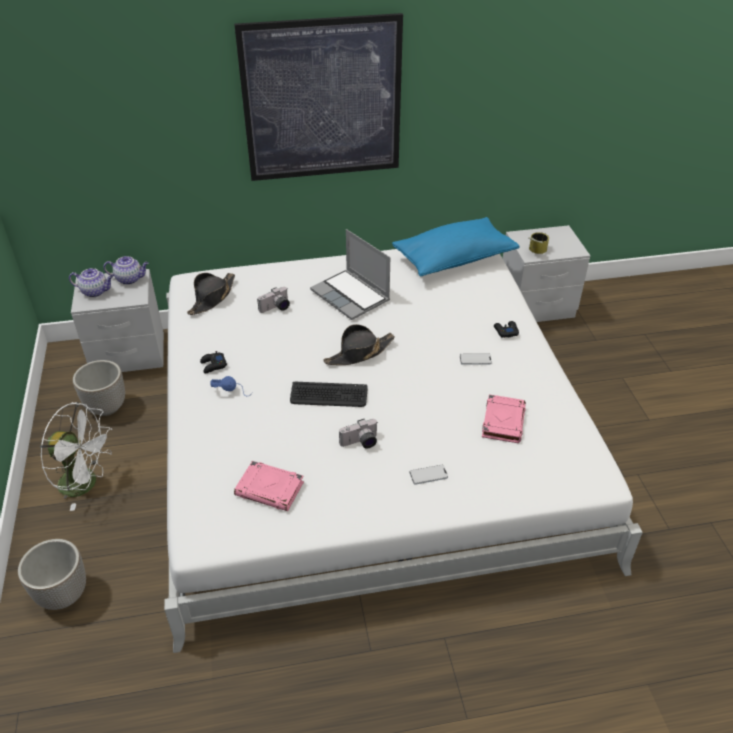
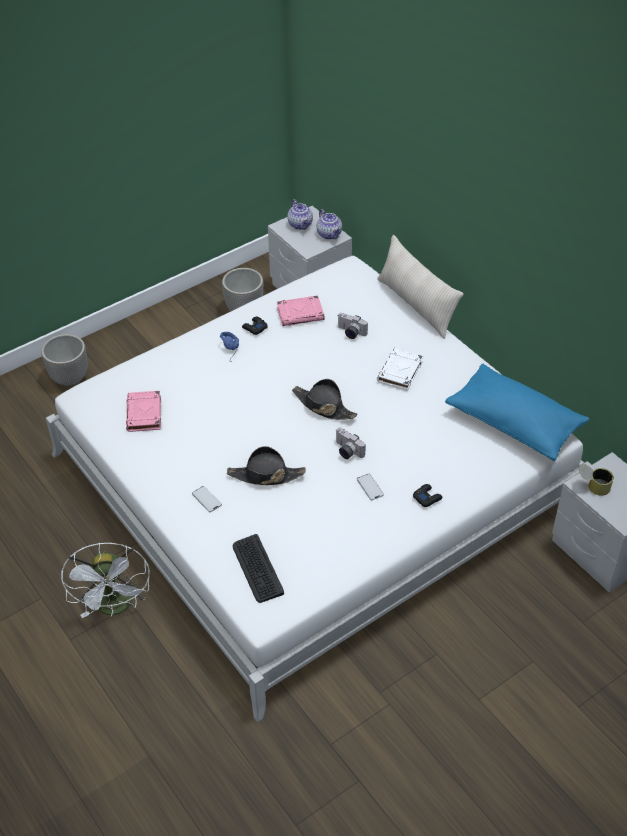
camera: 65 degrees right, 5 degrees up
(86, 483) = (165, 339): white fan -> white fan (115, 607)
(212, 298) = (336, 290): black hat -> black hat (266, 475)
(275, 262) = (416, 305): none -> beige pillow
(322, 100) = (487, 196): picture -> none
(329, 395) = (259, 407): keyboard -> keyboard (257, 569)
(351, 296) = (400, 372): laptop -> white book
(360, 443) = (218, 446): camera -> camera (346, 451)
(503, 421) = (297, 530): pink book -> pink book (301, 314)

